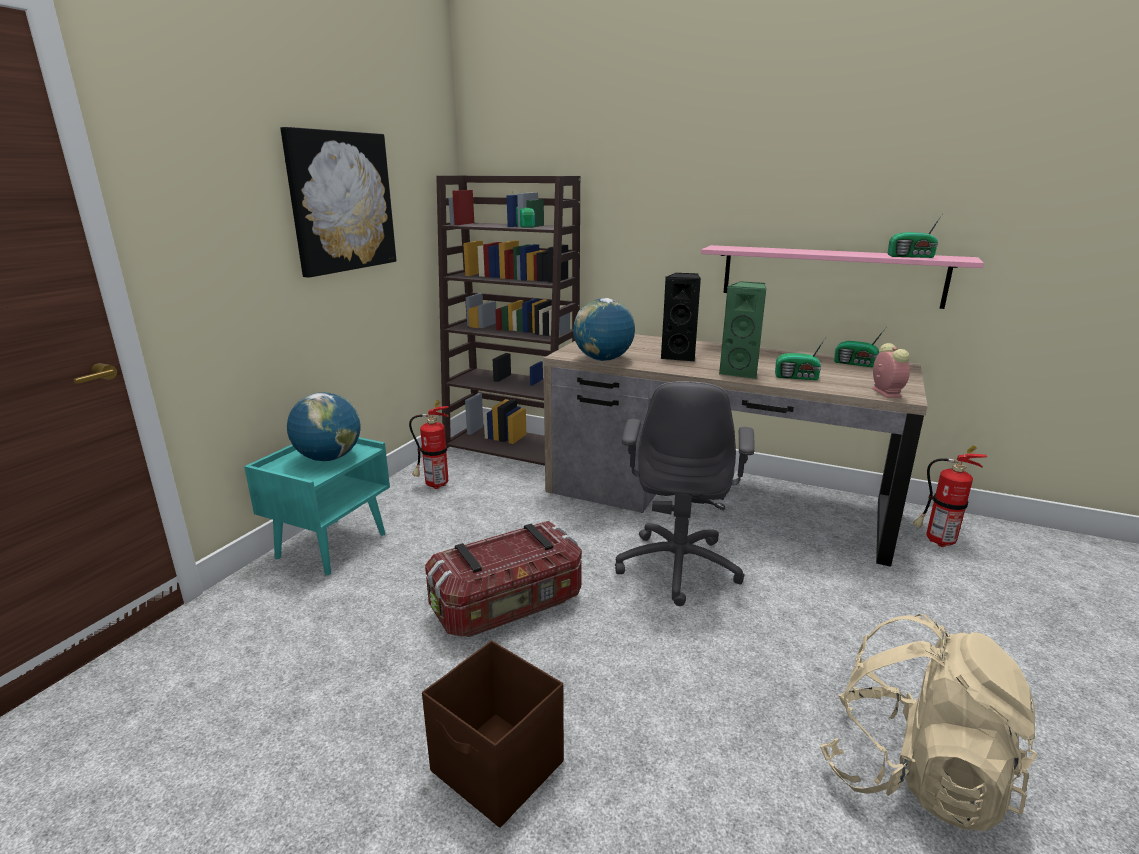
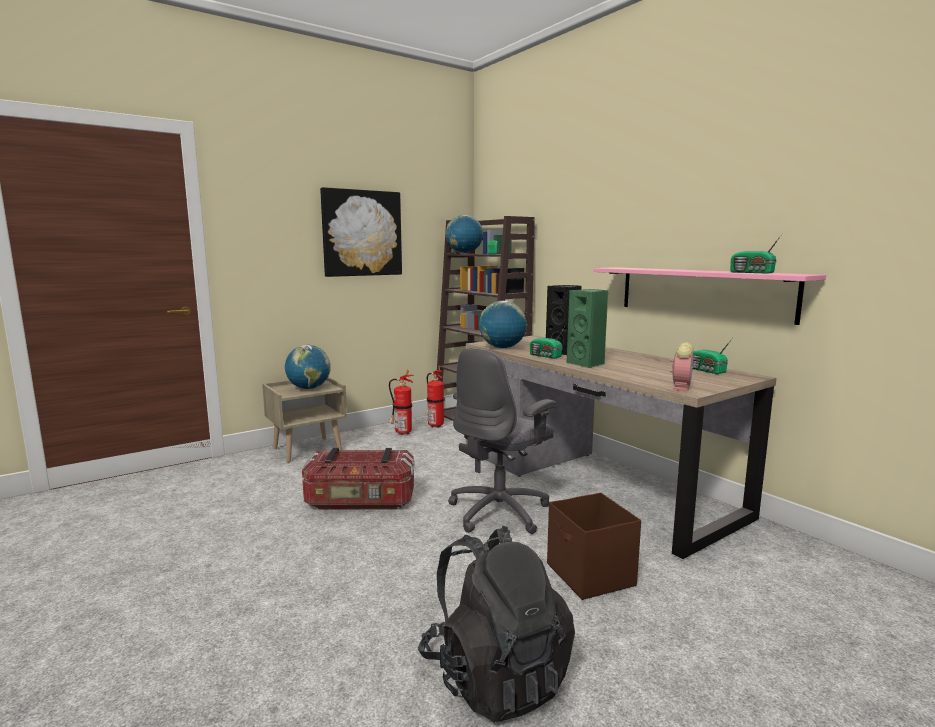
camera: 30 degrees right, 10 degrees down
(332, 545) = (308, 449): turquoise nightstand -> beige nightstand
(467, 224) = (464, 253): none -> globe
(498, 768) = (252, 570): brown storage box -> brown storage box (590, 576)
(797, 377) = (627, 371): radio -> radio (545, 356)
(913, 774) = (495, 676): beige backpack -> black backpack
(936, 541) = (764, 557): fire extinguisher -> fire extinguisher (434, 425)

